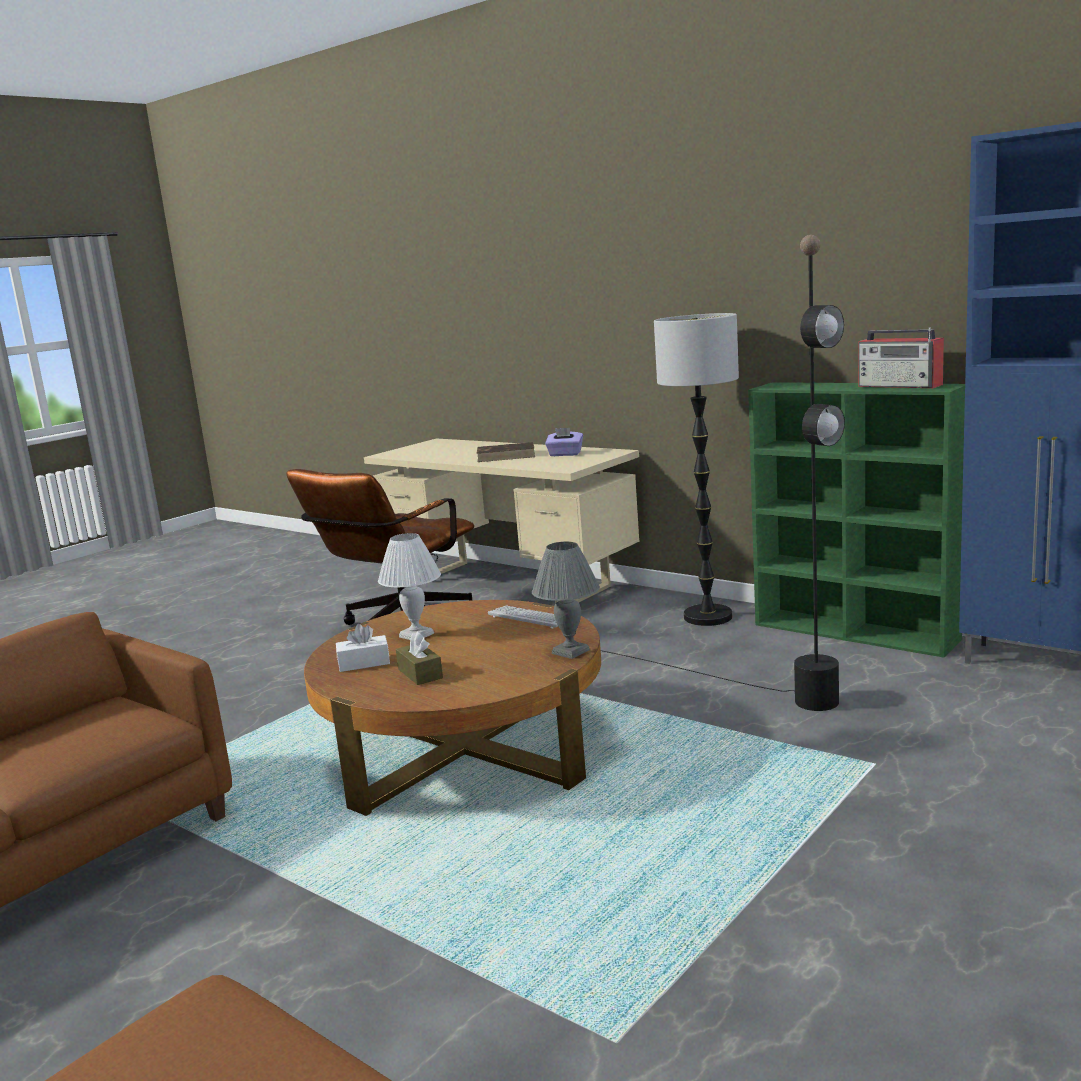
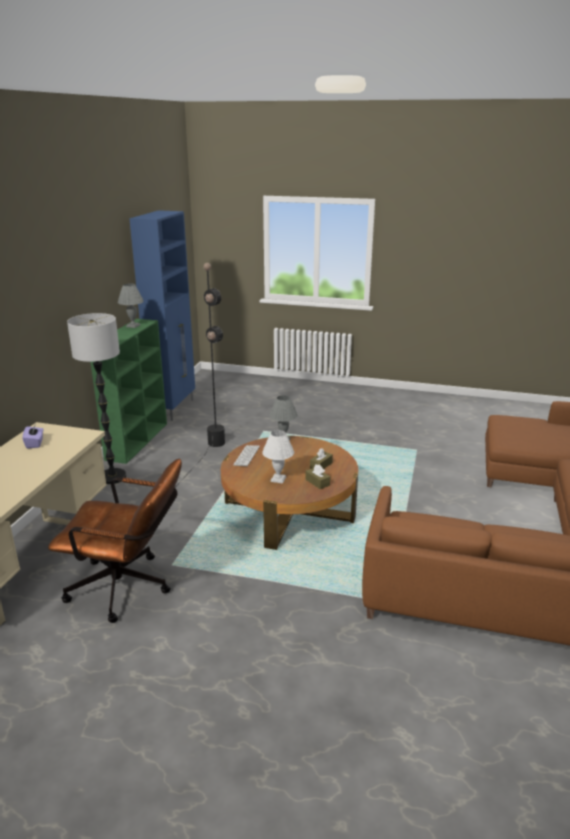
camera: 115 degrees left, 10 degrees up
(364, 663) = (317, 482): white tissue box -> brown tissue box
(506, 455) = (22, 465): brown book -> none
(900, 386) = (133, 326): radio -> grey table lamp

